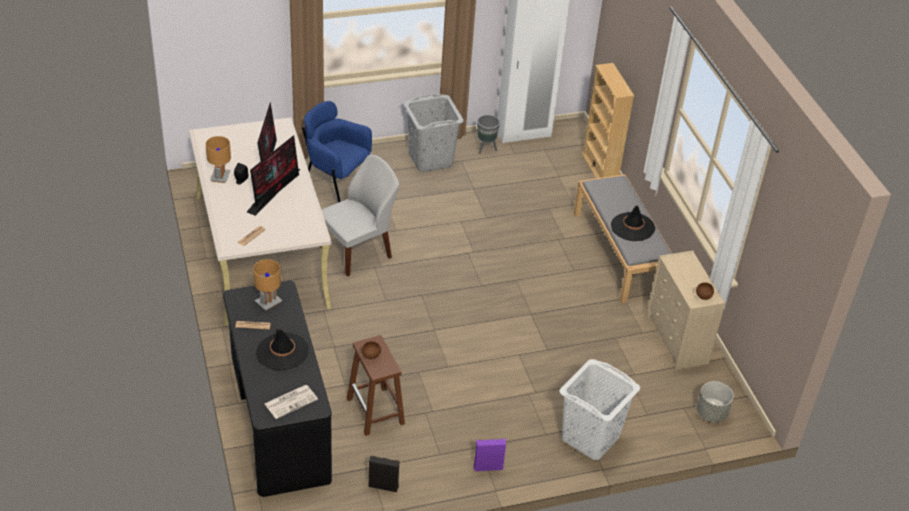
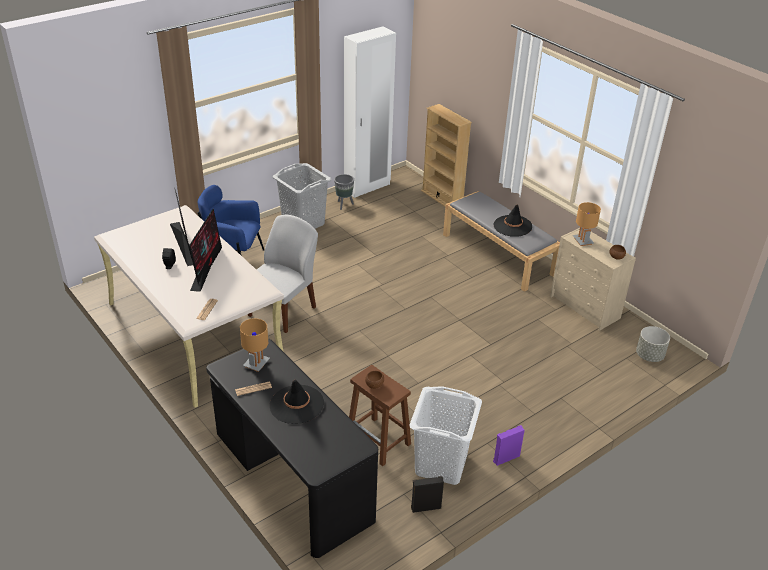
camera: 20 degrees left, 5 degrees down
(220, 177) = (147, 267): brown table lamp -> brown table lamp (582, 241)
(291, 401) = (333, 448): newspaper -> none
(590, 438) = (572, 405): white laundry basket -> white laundry basket (441, 464)

